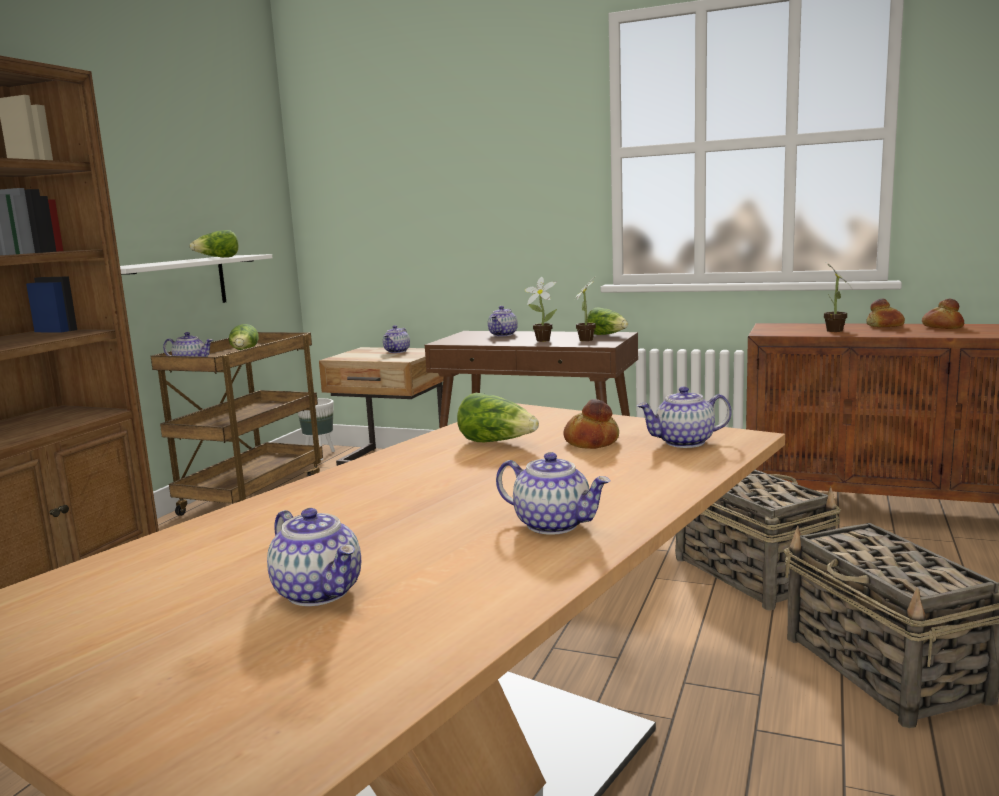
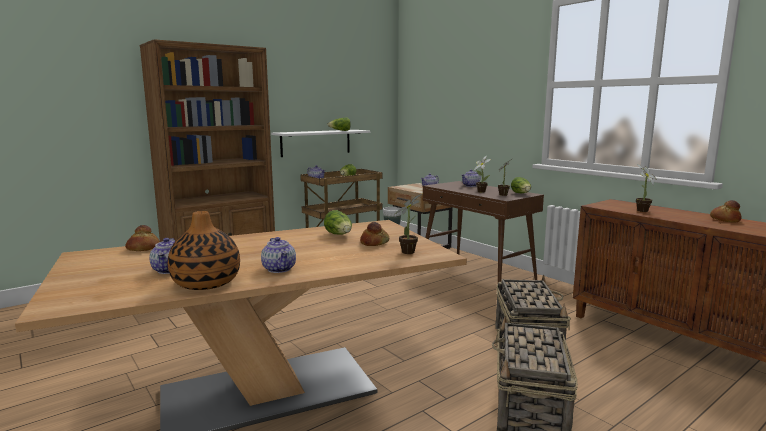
camera: 30 degrees right, 0 degrees up
(481, 593) = (206, 283): none -> vase
(684, 442) = (410, 251): teapot -> potted plant
(884, 326) = (685, 213): bread -> bread (143, 249)

